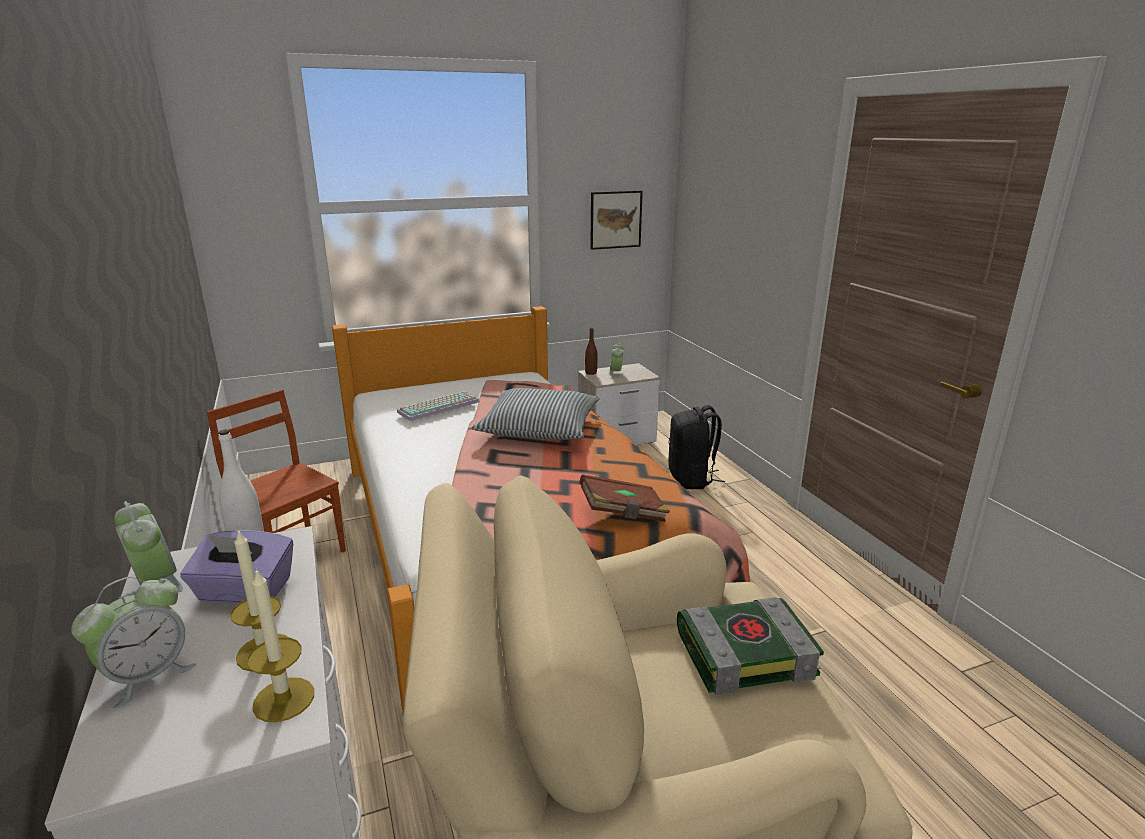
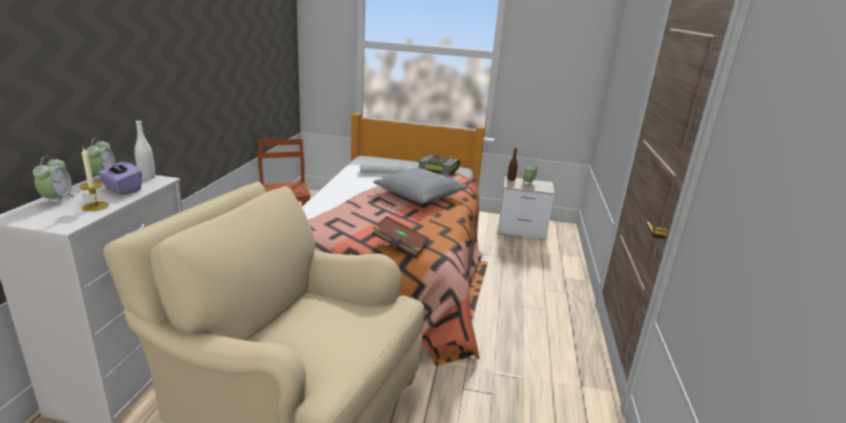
camera: 30 degrees right, 0 degrees up
(148, 676) = (58, 200): alarm clock -> alarm clock turned 75 degrees counterclockwise
(284, 699) = (76, 220): candle -> none
(615, 220) = (556, 77): picture -> none
(691, 479) = (543, 268): black backpack -> none
(745, 653) = (357, 323): book -> book (439, 169)

